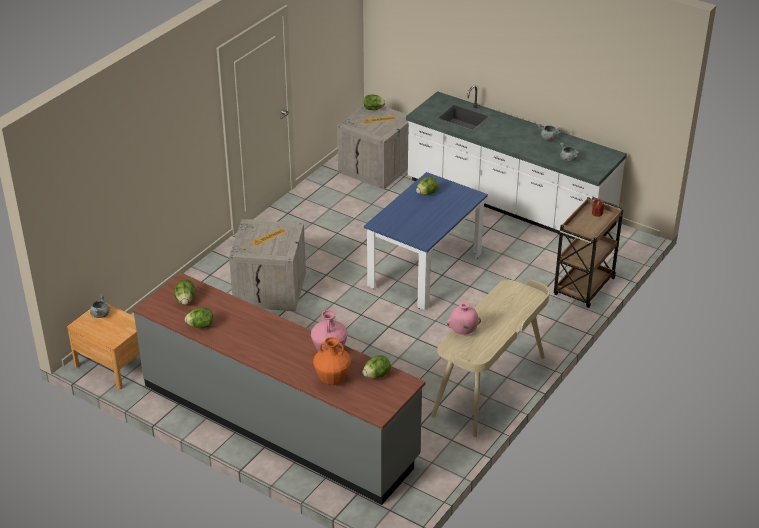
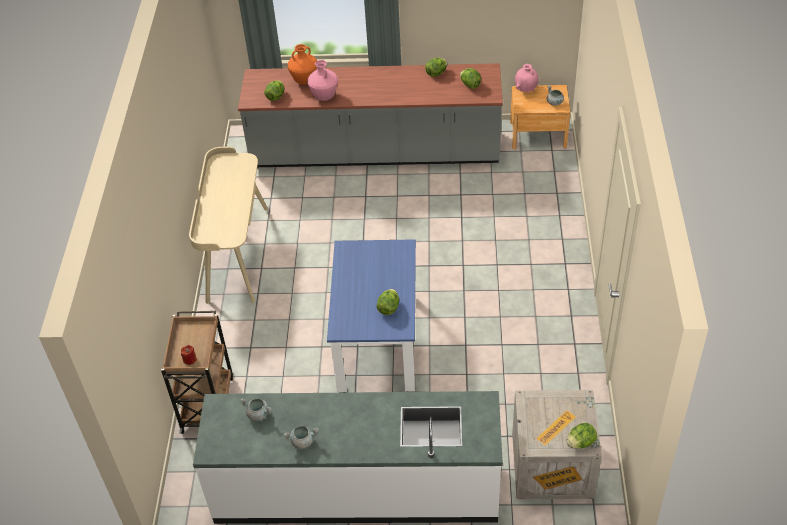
camera: 150 degrees right, 10 degrees up
(269, 288) = (497, 251): crate -> none
(463, 332) = (245, 179): pink vase -> pink vase (526, 90)

